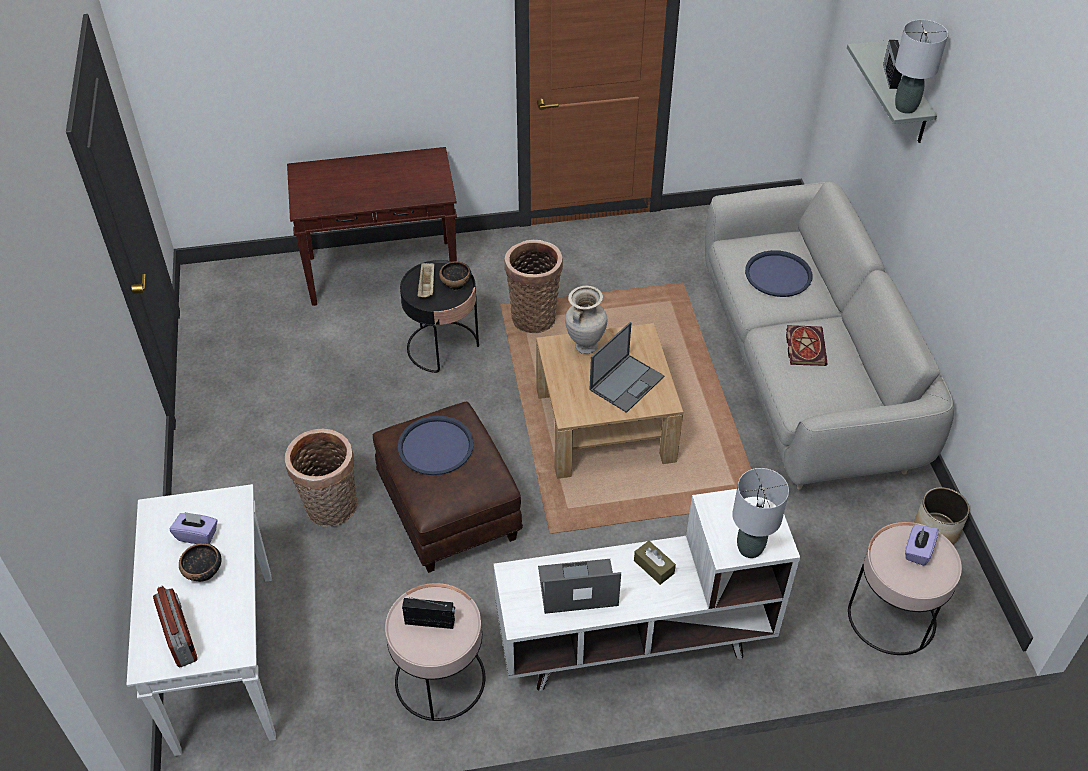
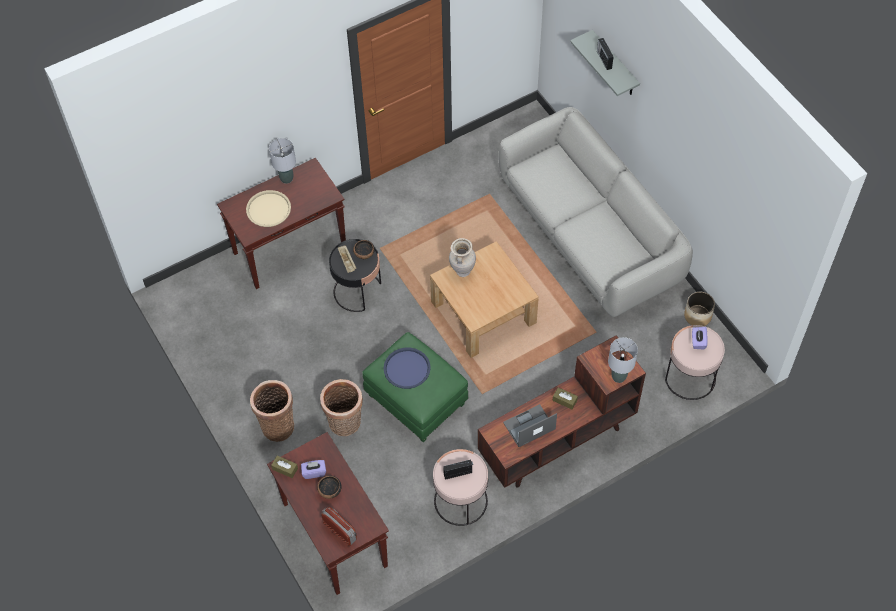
camera: 20 degrees left, 10 degrees up
(158, 515) = (285, 469): none -> brown tissue box
(224, 660) = (333, 534): white console table -> brown console table
(348, 186) = (268, 209): none -> beige tray
(447, 509) = (415, 400): brown ottoman -> green ottoman
(534, 316) = (405, 249): basket -> basket (277, 425)
(627, 382) = (498, 288): laptop -> none
(632, 643) = (556, 442): white tv stand -> brown tv stand
(778, 274) = (559, 183): blue tray -> none
(804, 346) = (593, 230): book -> none
(905, 107) = (620, 82): grey table lamp -> grey table lamp (286, 179)

